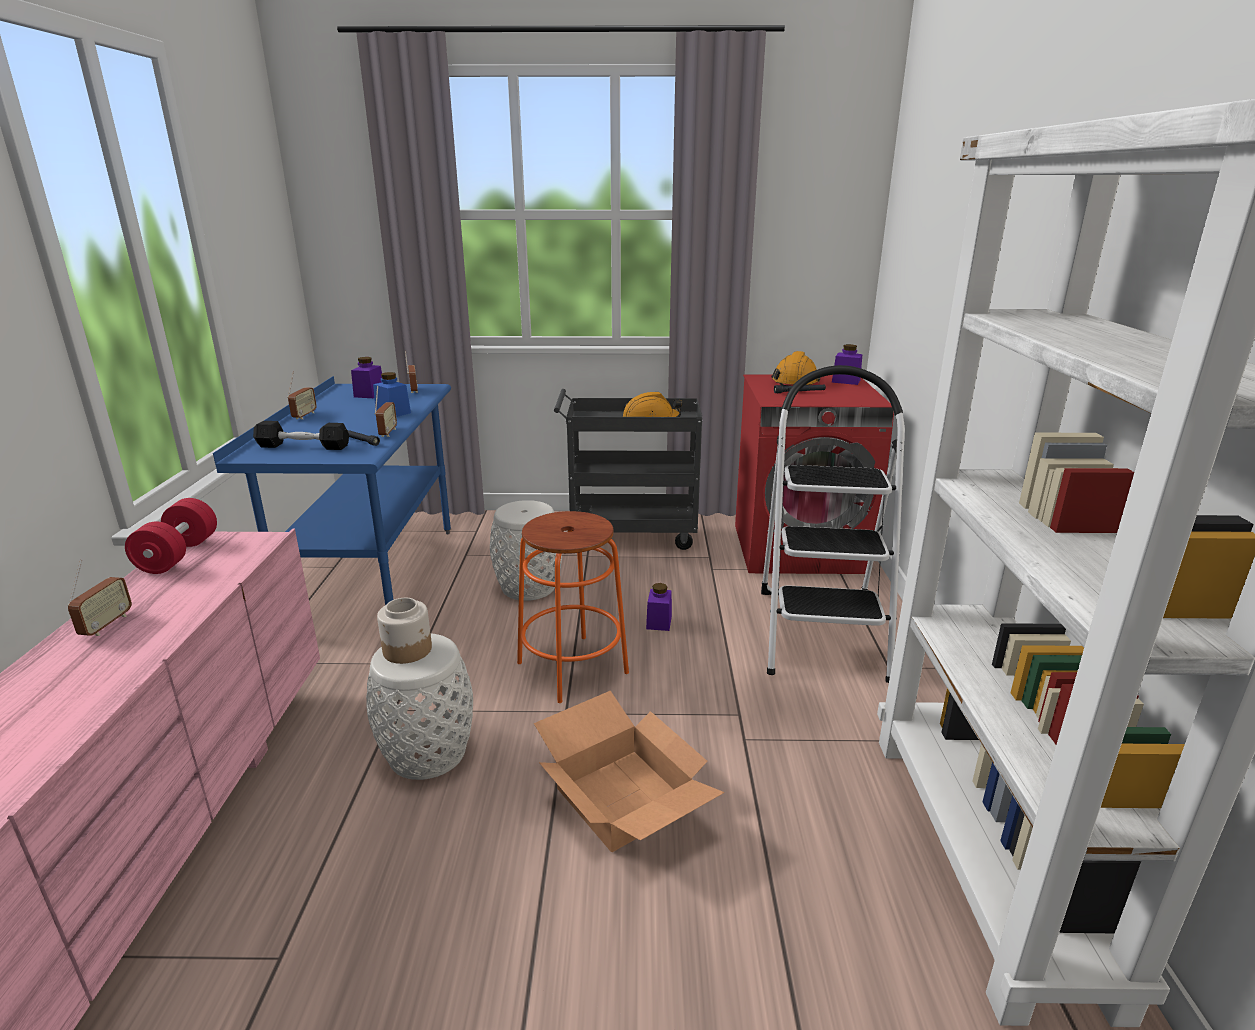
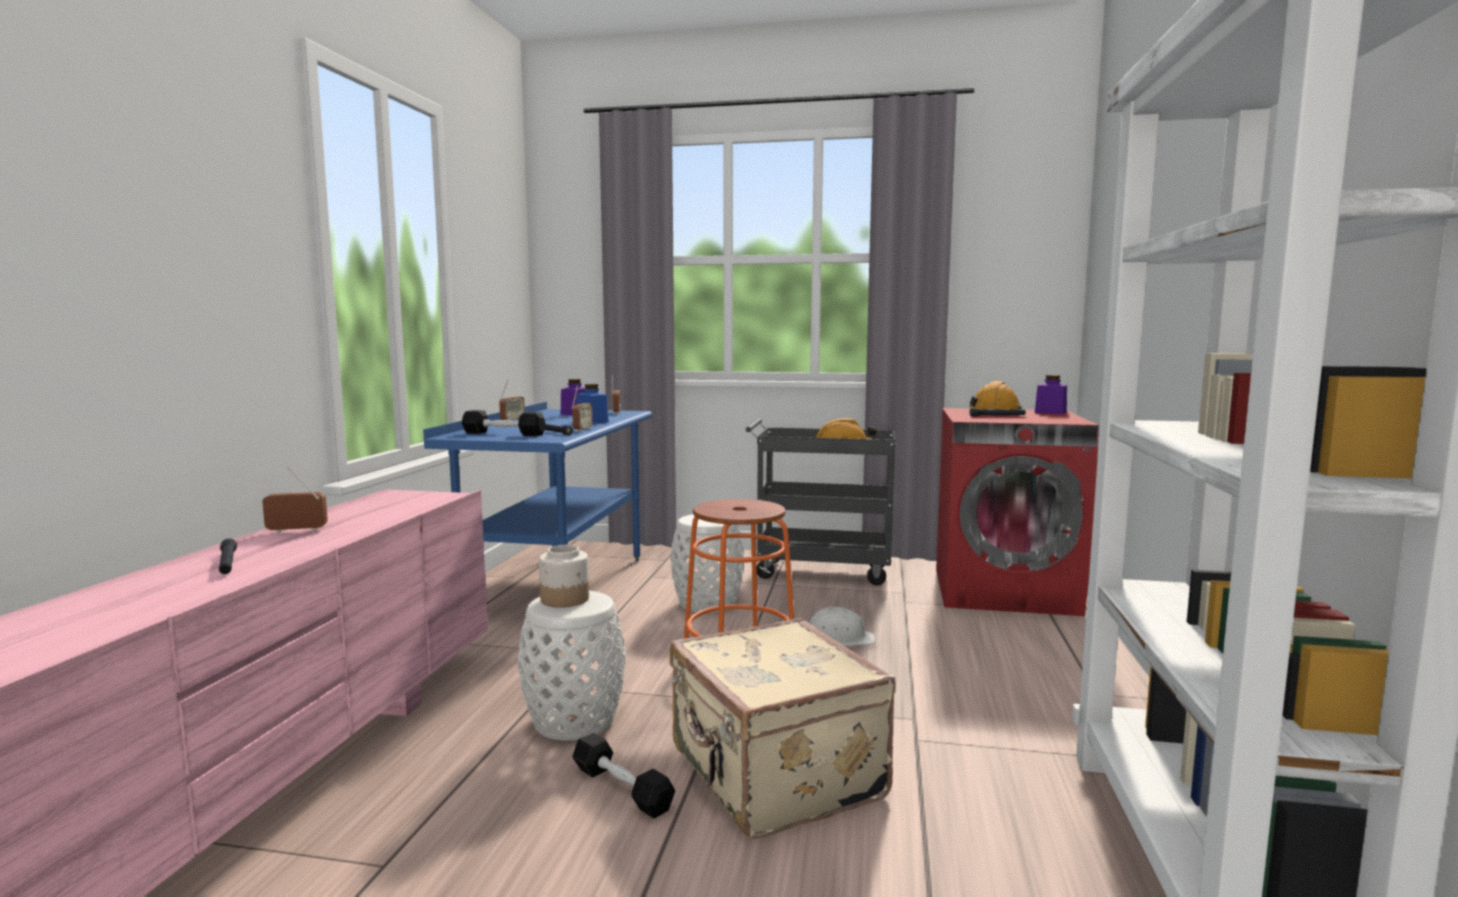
camera: 10 degrees right, 15 degrees down
(44, 697) = (227, 563): none -> black flashlight
(106, 625) = (297, 531): radio -> radio turned 120 degrees counterclockwise
(178, 555) = (374, 500): red dumbbell -> none
(490, 831) = (622, 788): none -> black dumbbell
(626, 798) = (773, 776): cardboard box -> beige suitcase
(659, 622) = (838, 639): purple jar -> white hard hat
(821, 631) = (1020, 658): step ladder -> none

